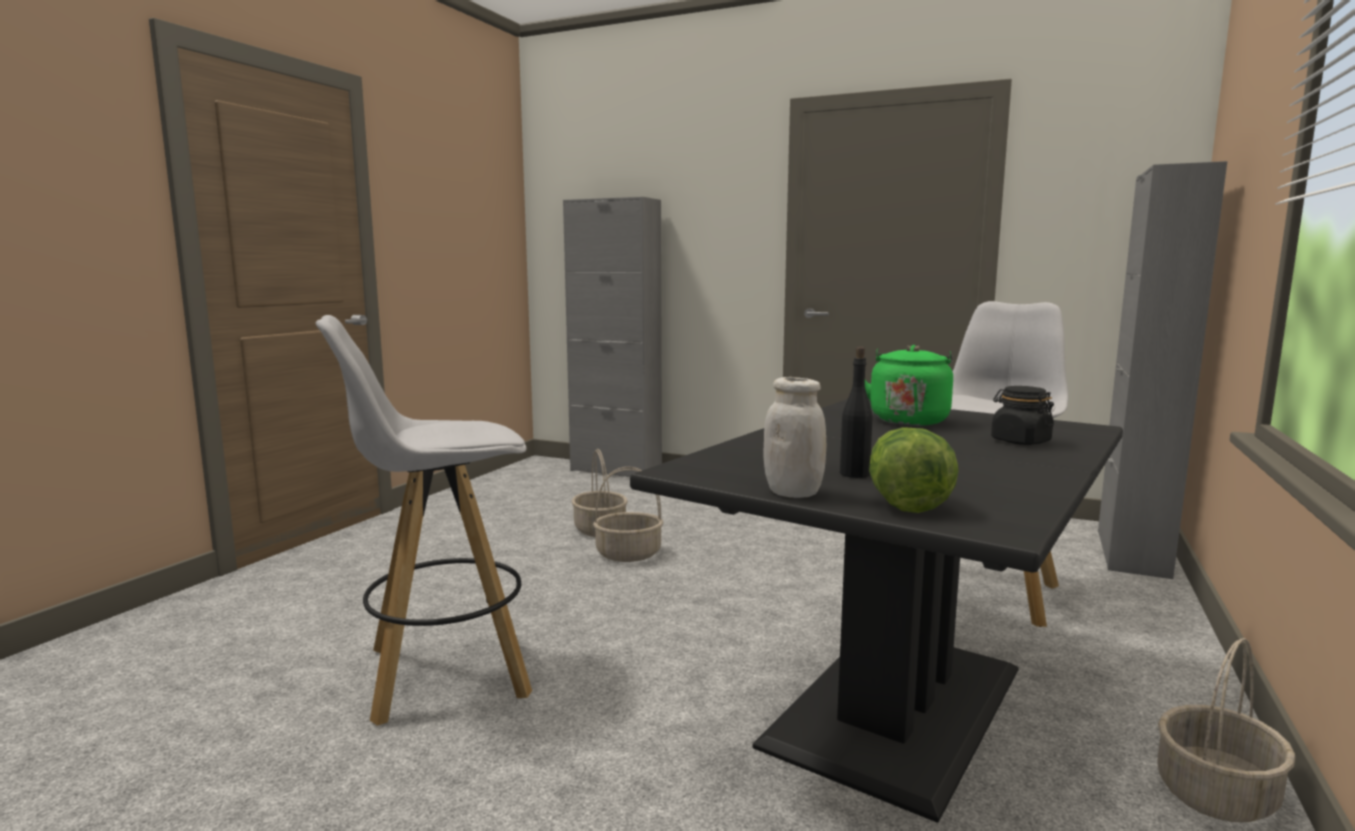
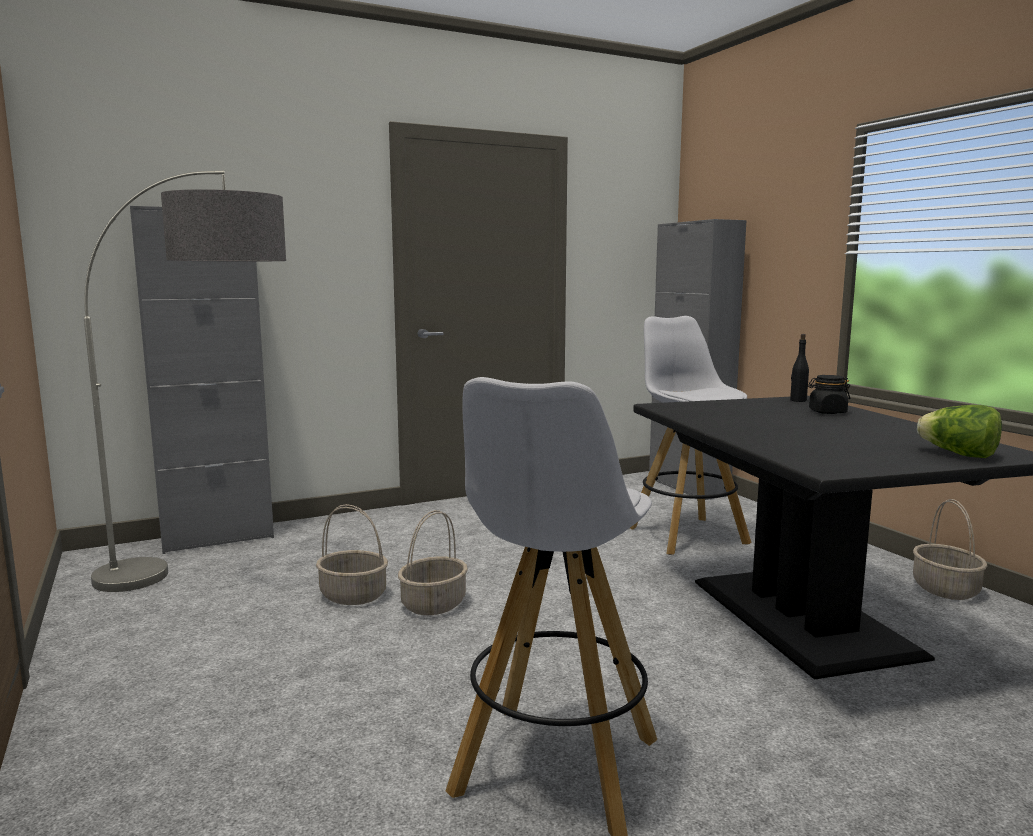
camera: 50 degrees left, 0 degrees up
(555, 493) = (210, 581): none -> floor lamp
(793, 493) = (918, 464): white jar -> none
(854, 474) = (879, 447): black bottle -> black bottle (798, 400)
(908, 420) = (734, 411): green kettle -> none

